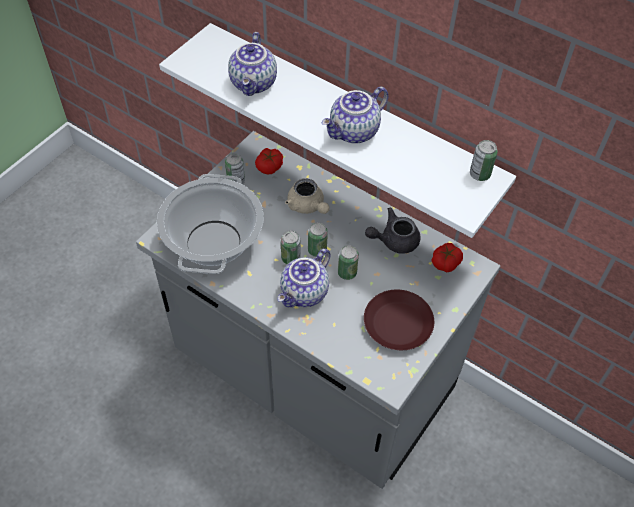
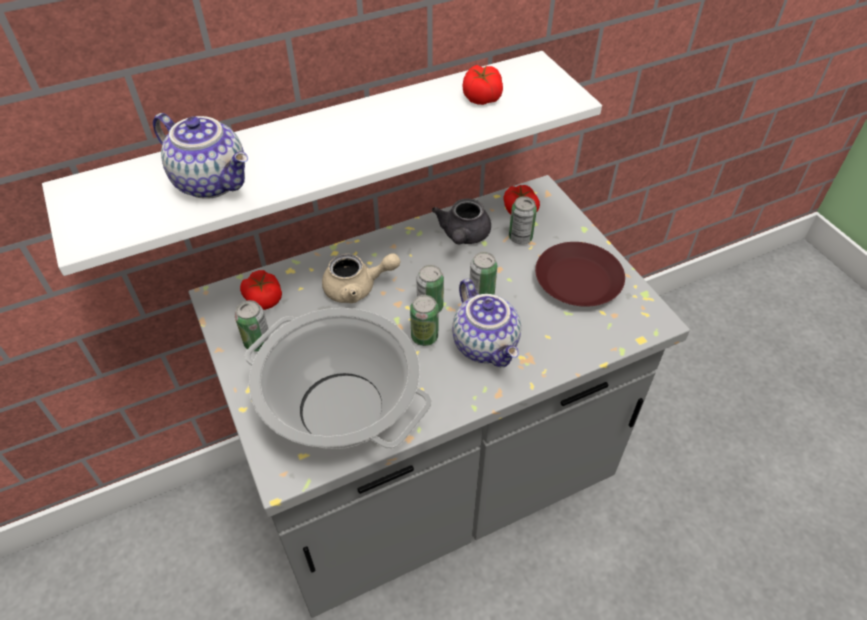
camera: 60 degrees left, 5 degrees down
(354, 132) = (385, 130): teapot -> none
(428, 164) = (481, 96): none -> tomato
(479, 174) = (523, 70): can -> can (520, 237)

